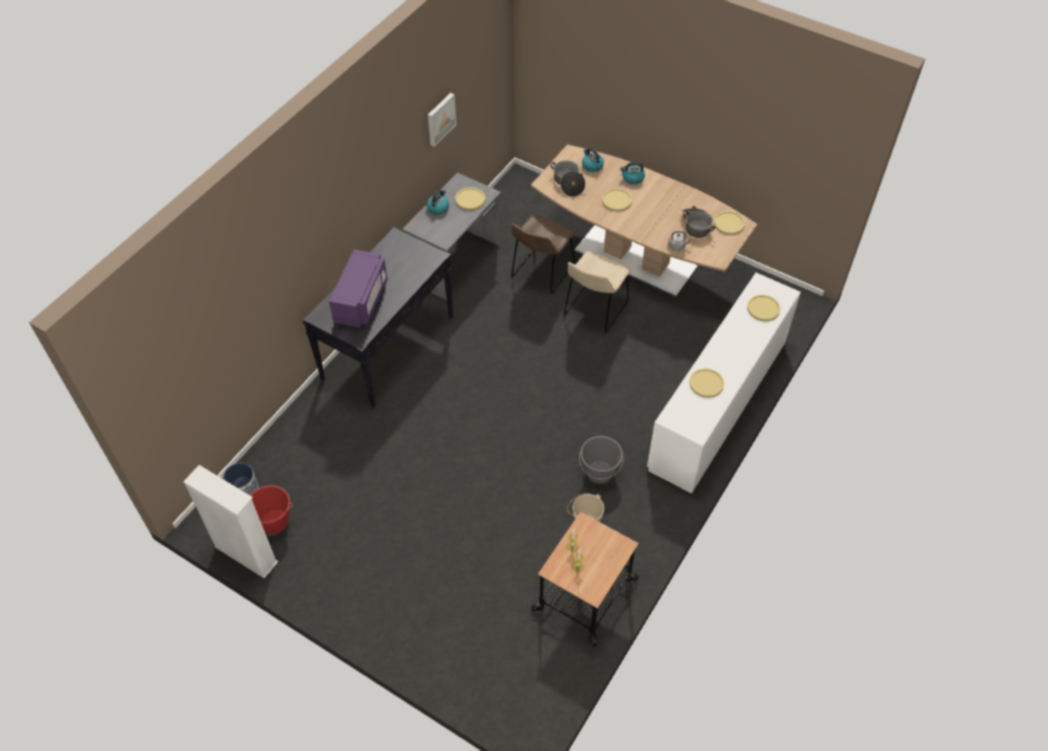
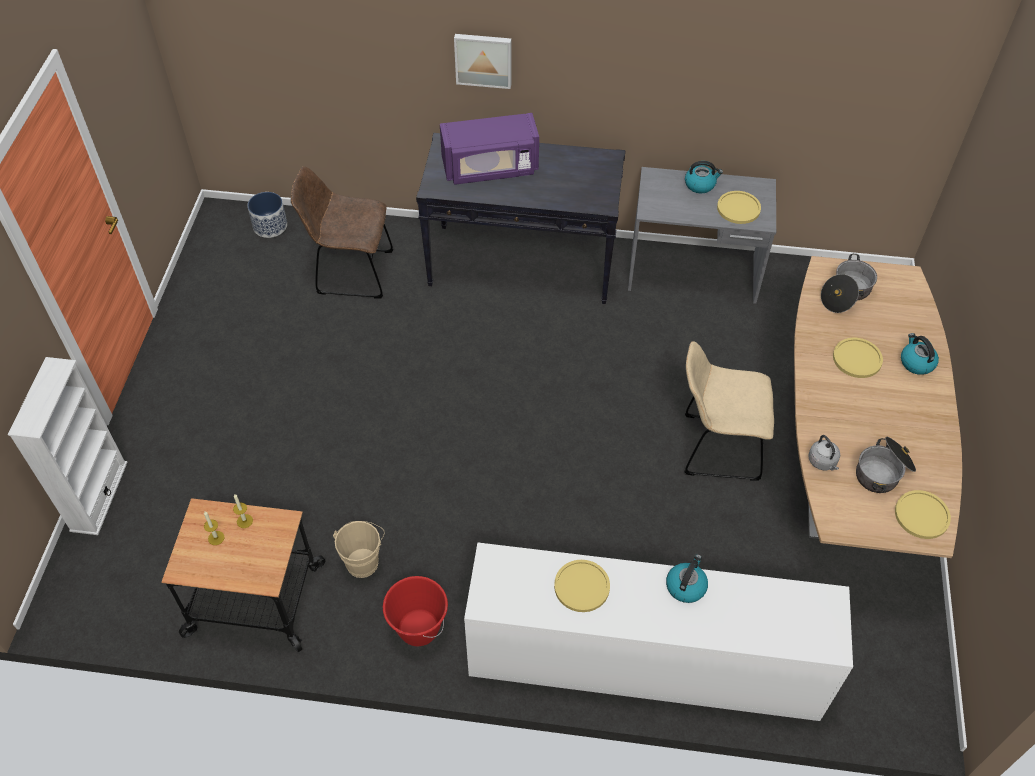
camera: 65 degrees right, 0 degrees up
(246, 554) = (192, 262): white bookcase -> white bookcase (99, 496)
(274, 522) = (240, 267): red bucket -> red bucket (418, 628)
(440, 119) = (773, 82): picture -> picture (483, 59)
(541, 273) = (739, 365): brown chair -> brown chair (350, 272)
(592, 166) = (901, 307): kettle -> kettle (686, 586)
(599, 472) = (450, 549): grey bucket -> none
(763, 308) = (778, 620): yellow plate -> none

